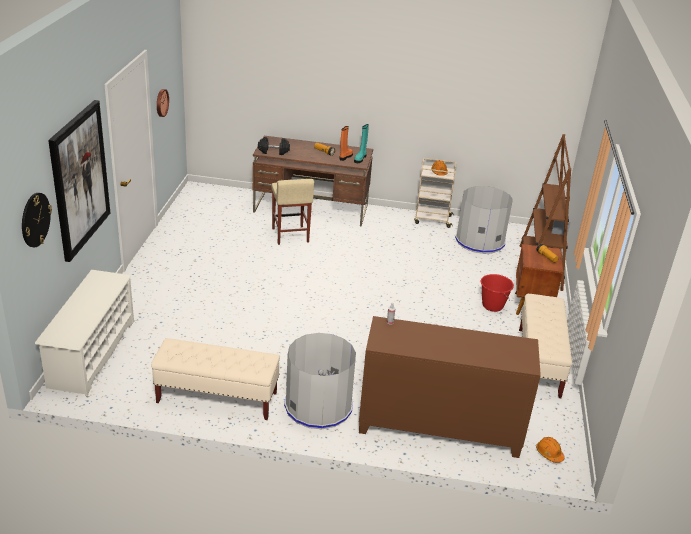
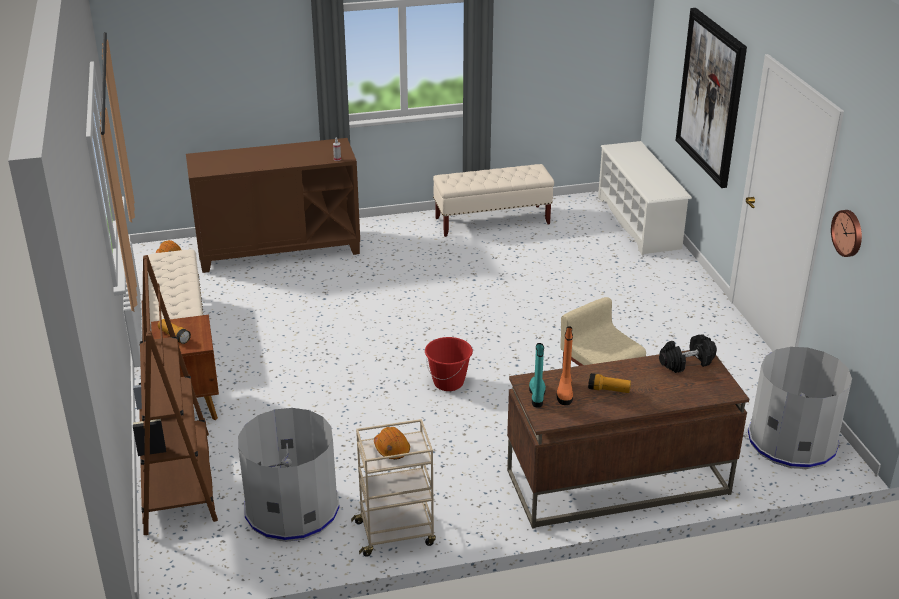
camera: 160 degrees right, 0 degrees up
(35, 219) = (670, 54): wall clock -> none
(318, 406) = (399, 237): grey trash can -> grey trash can (792, 441)
(492, 306) = (248, 389): red bucket -> red bucket (448, 382)

